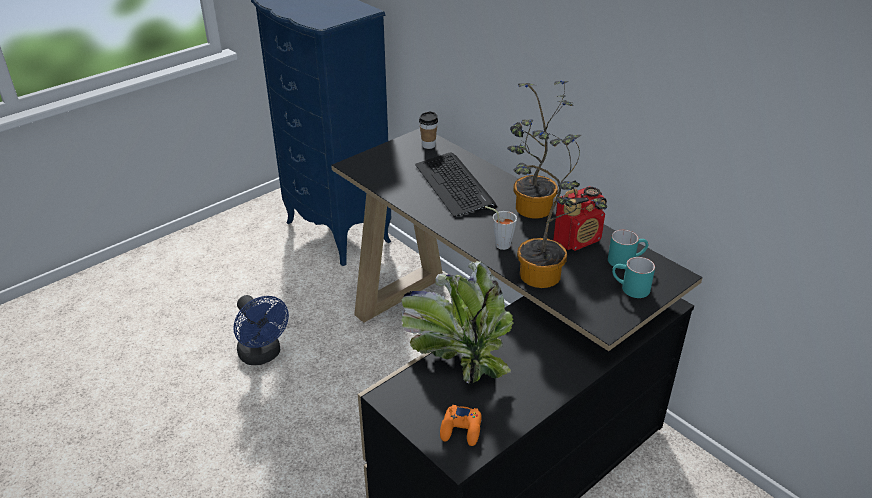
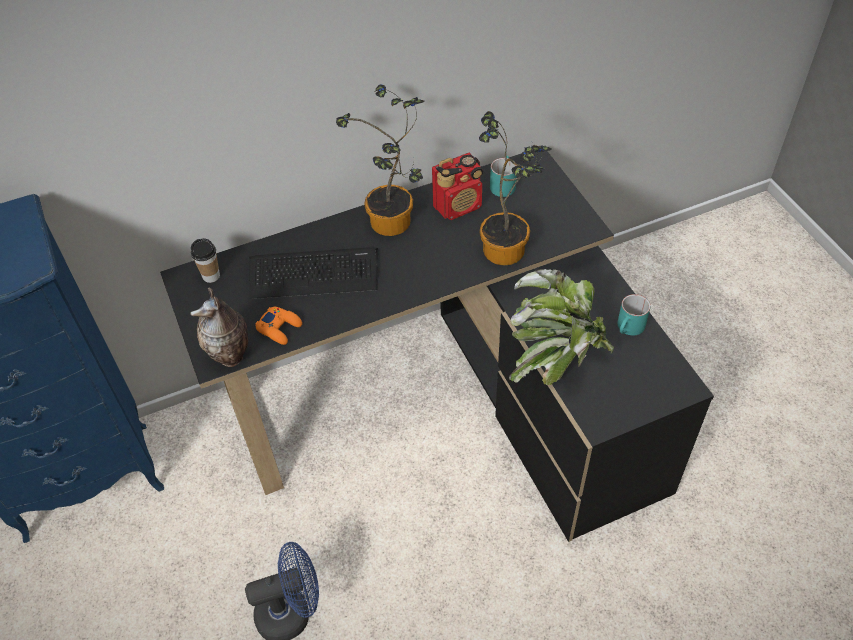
camera: 70 degrees left, 15 degrees up
(358, 171) = (231, 357): none -> vase
(461, 429) = (652, 377): orange game controller -> orange game controller (280, 328)
(499, 244) = (440, 266): grey cup -> none
(577, 240) = (458, 206): radio -> radio turned 75 degrees clockwise
(630, 289) = (544, 196): turquoise mug -> turquoise mug (629, 329)

